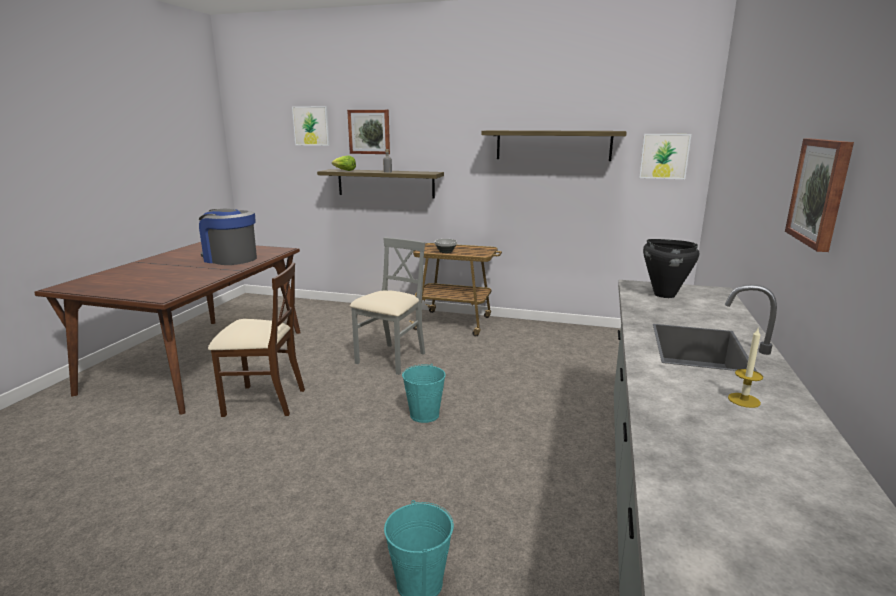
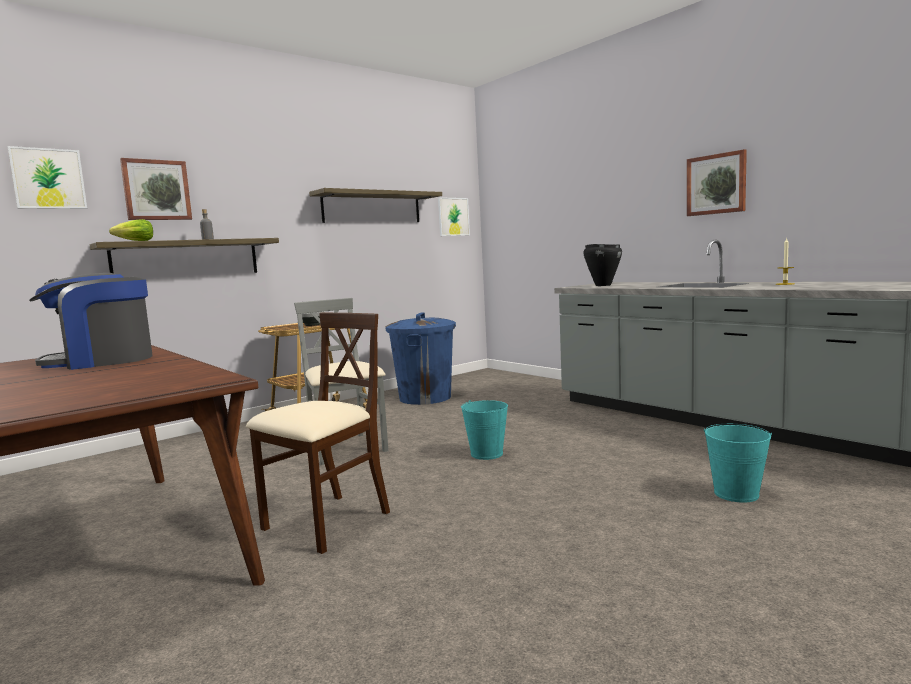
camera: 55 degrees left, 10 degrees down
(542, 342) = (425, 398): none -> blue trash can

